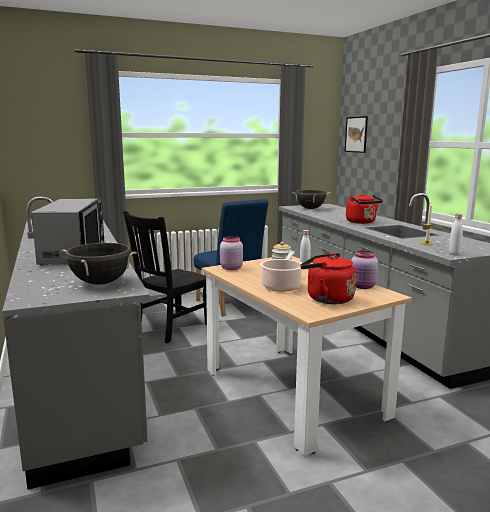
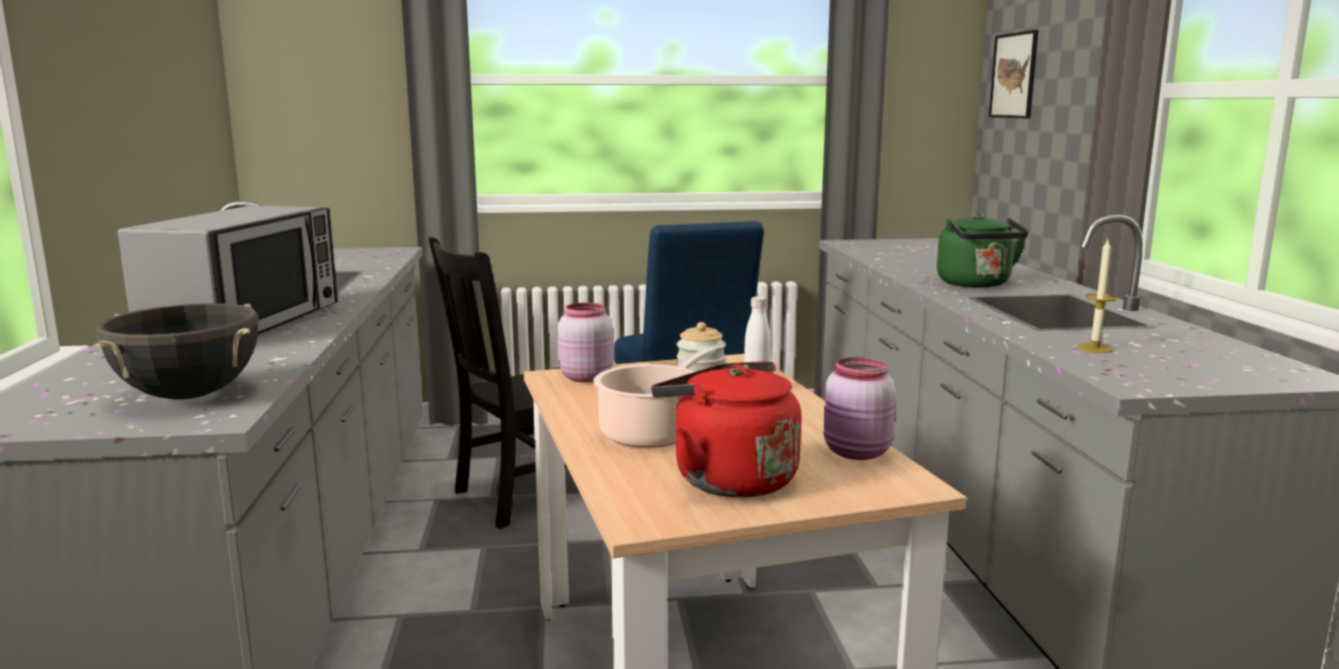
camera: 15 degrees right, 0 degrees up
(310, 208) = (886, 248): black cooking pot -> none
(362, 222) = (976, 284): red kettle -> green kettle
(454, 254) = (1146, 384): white bottle -> none

